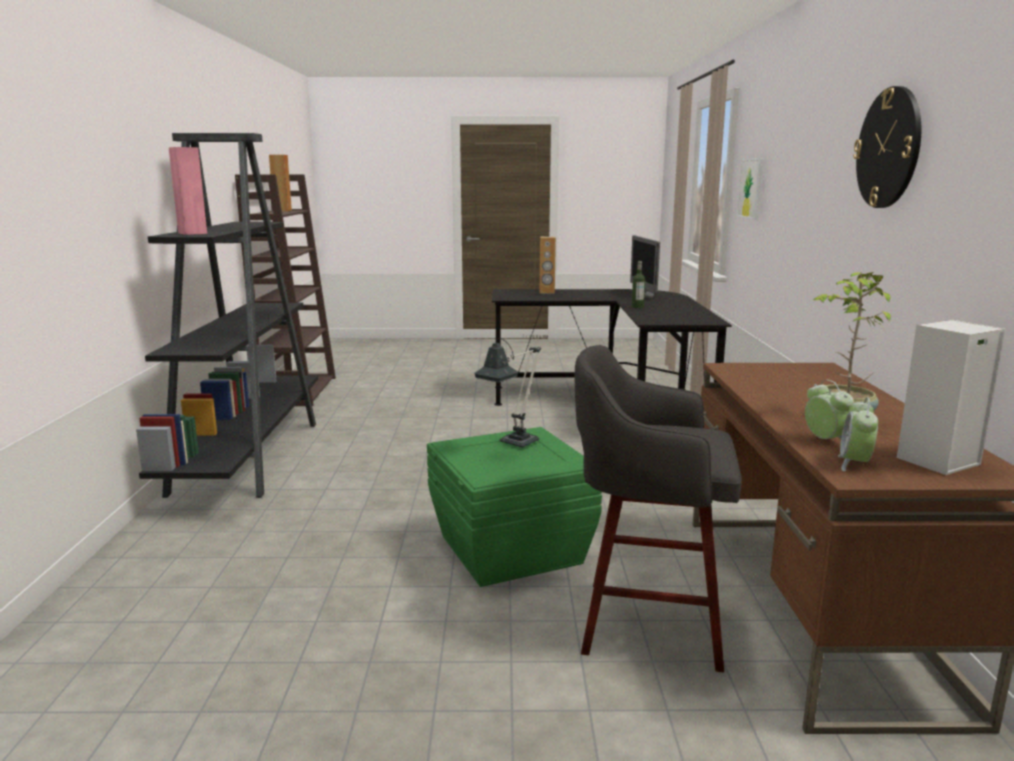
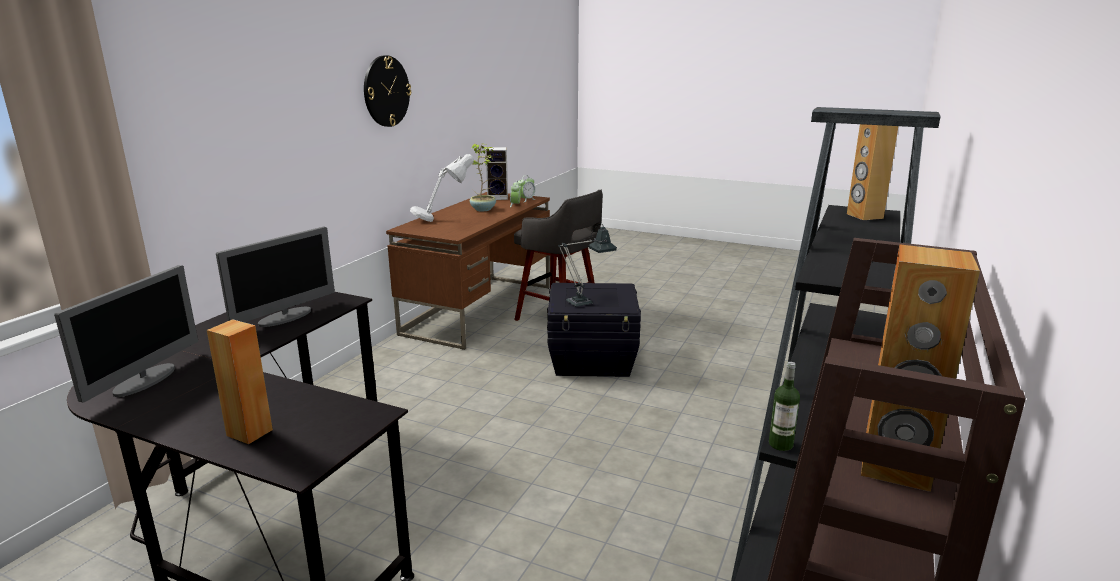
camera: 155 degrees left, 5 degrees up
(193, 233) = (864, 216): pink speaker -> brown speaker
(509, 549) = (593, 360): green storage box -> black storage box
(637, 307) = (271, 336): bottle -> bottle (780, 444)
(661, 312) = (285, 317): none -> monitor
(751, 188) = (172, 157): picture -> none
(807, 382) = (443, 223): none -> grey table lamp

